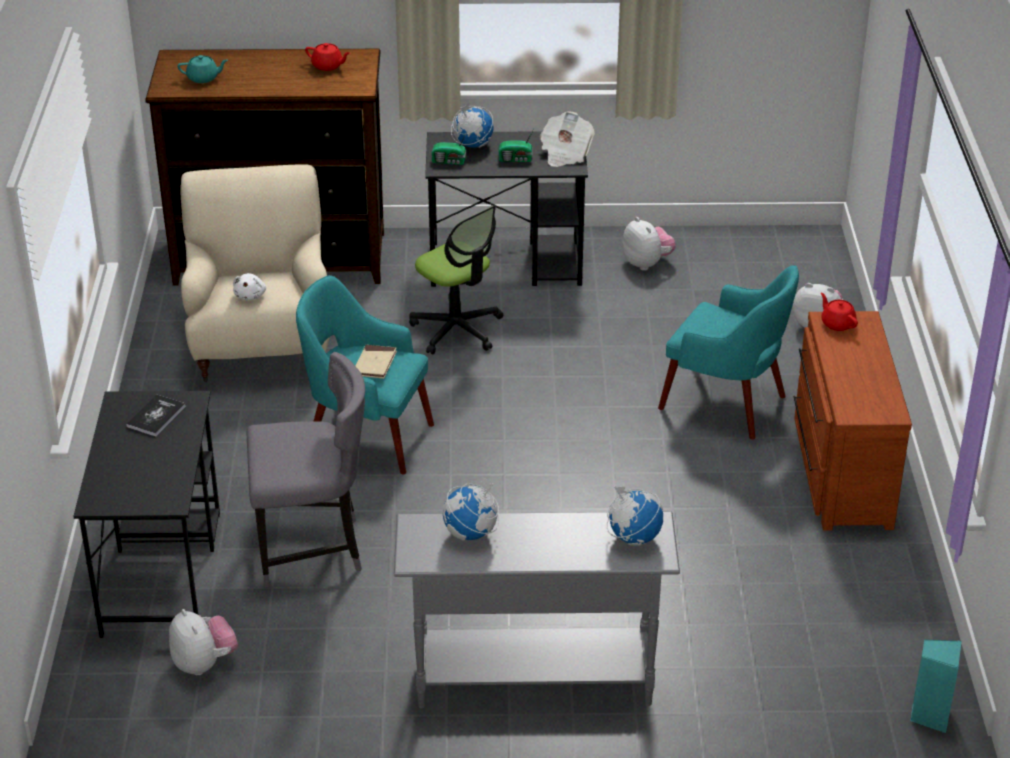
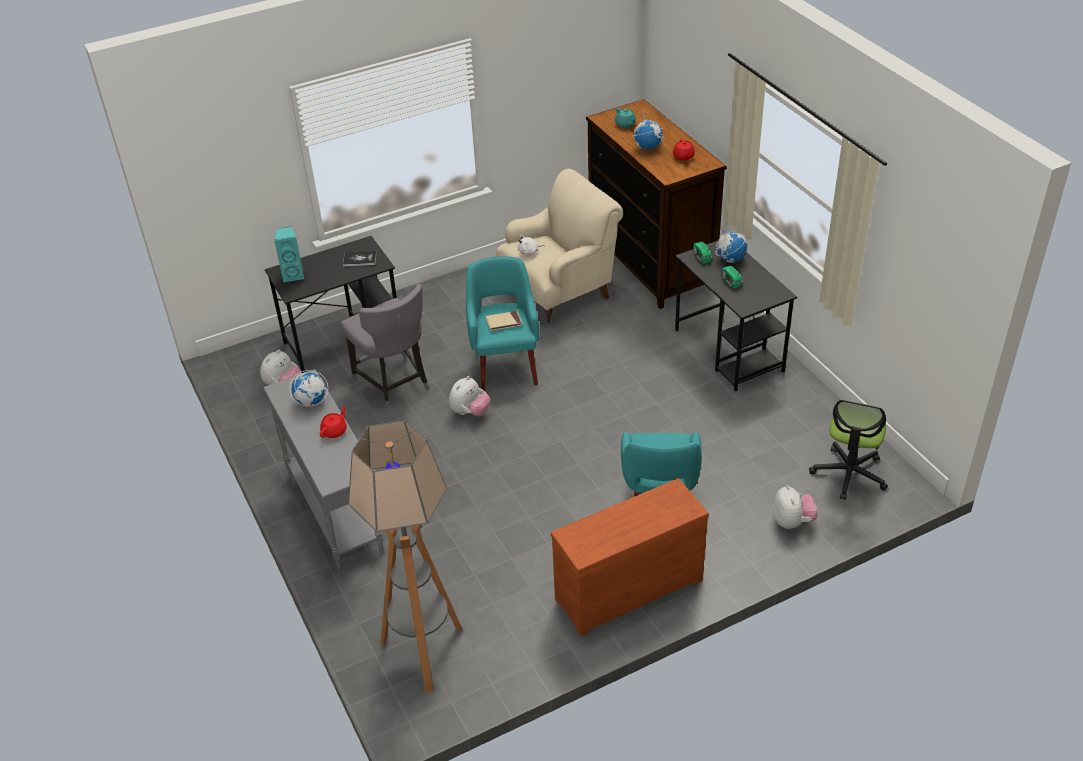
camera: 65 degrees right, 5 degrees up
(457, 329) = (639, 357): office chair -> office chair (849, 474)
(565, 153) = (759, 299): newspaper -> none
(633, 537) = (342, 466): globe -> globe (647, 147)
(647, 263) = (790, 412): plush toy -> plush toy (470, 412)
(837, 323) = (674, 496): red teapot -> red teapot (334, 431)
(848, 665) = (424, 653): none -> floor lamp
(930, 716) = (397, 711): turquoise speaker -> turquoise speaker (293, 275)

